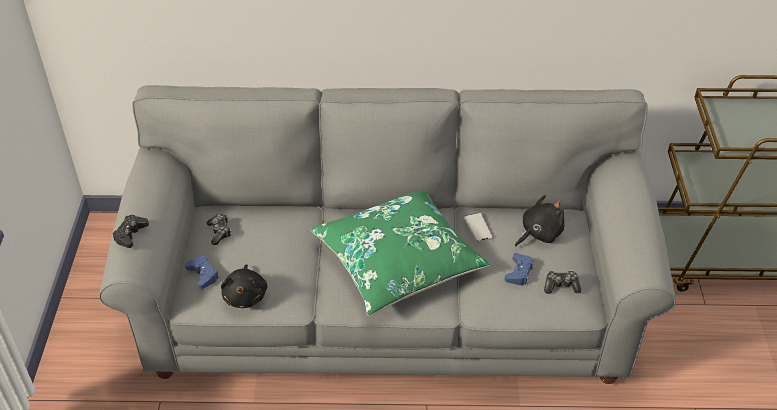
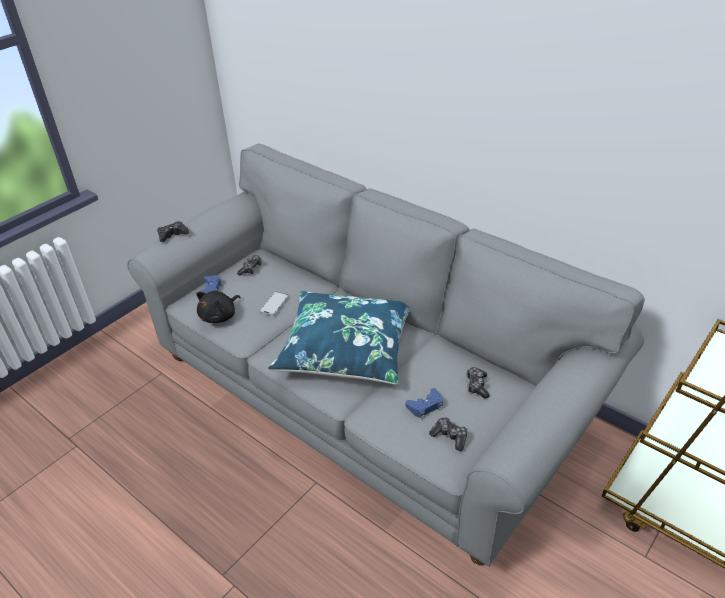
camera: 40 degrees right, 5 degrees down
(398, 260) = (346, 348): green pillow -> blue pillow
(478, 228) = (430, 356): phone -> phone (274, 304)
(539, 233) = (477, 386): black plush toy -> game controller

